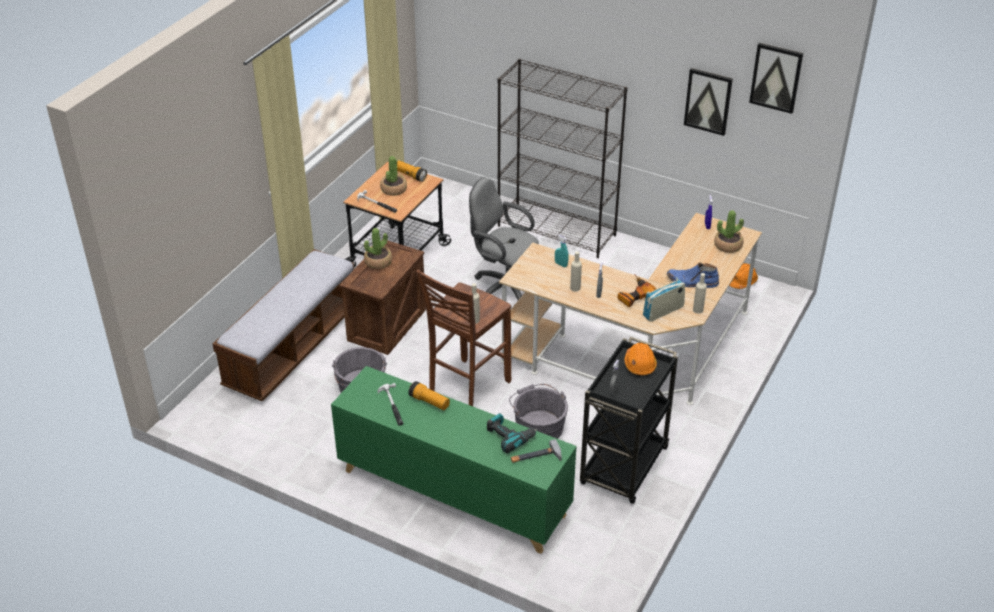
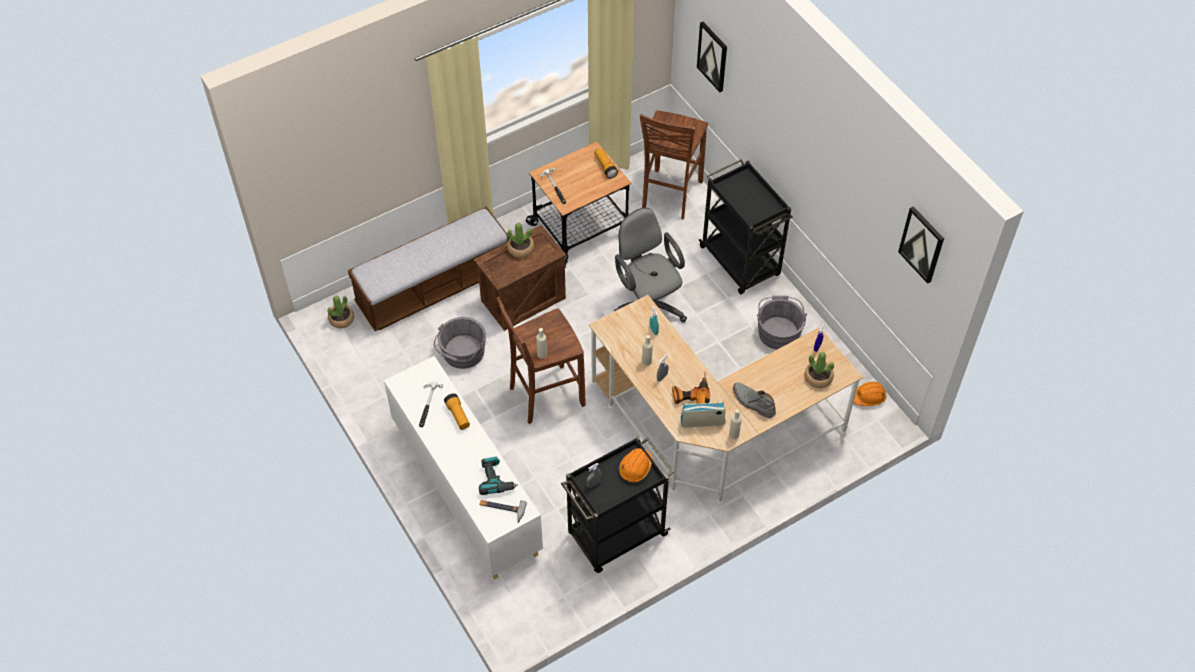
camera: 30 degrees right, 15 degrees up
(393, 189) = (580, 176): potted plant -> potted plant (341, 319)
(453, 493) = (466, 489): green cabinet -> white cabinet
(457, 207) = (669, 195): none -> brown stool
(538, 425) = (576, 460): grey bucket -> grey bucket (778, 330)
(557, 230) = (740, 262): black bookcase -> black cart
(692, 282) = (753, 402): blue boot -> grey boot
(708, 101) = (871, 228): picture -> picture (713, 56)

